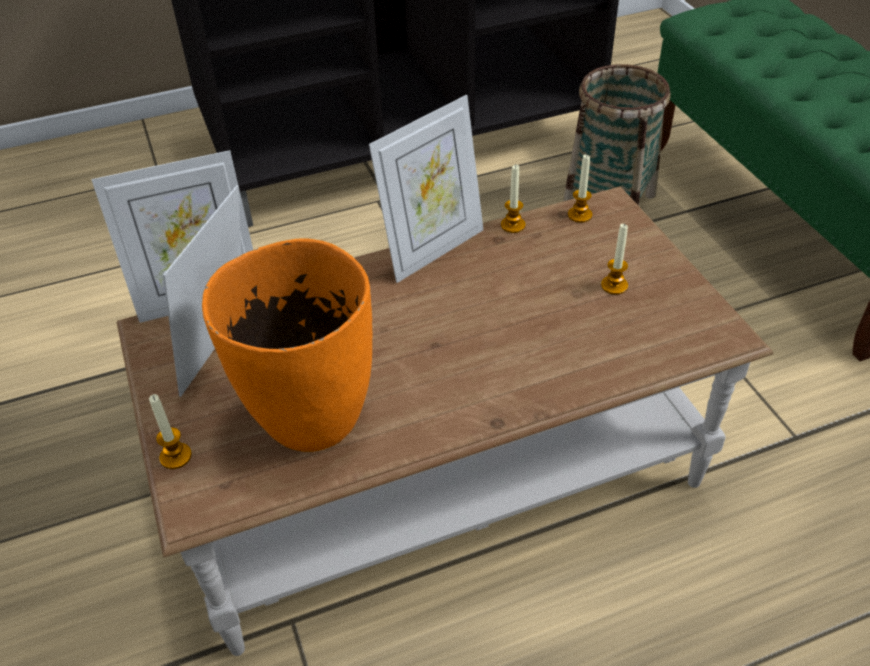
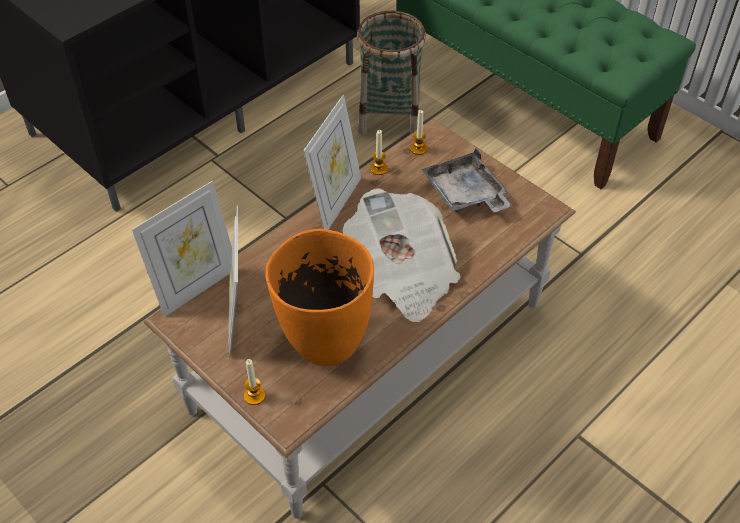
camera: 25 degrees left, 5 degrees up
(466, 362) = (401, 275): none -> newspaper
(614, 285) = (465, 194): candle -> grey tray

